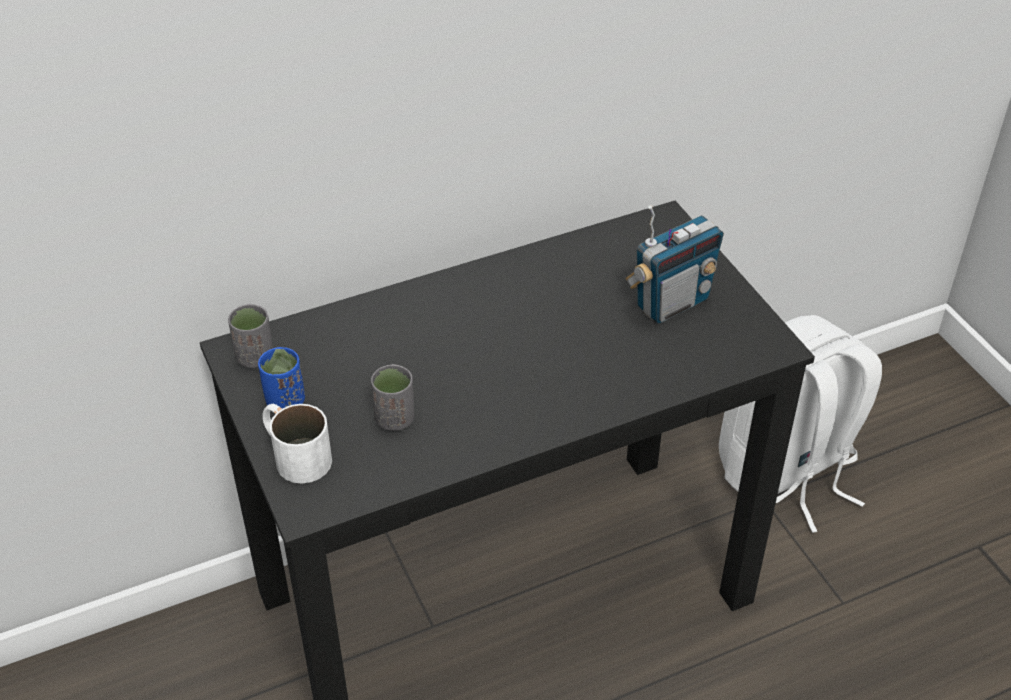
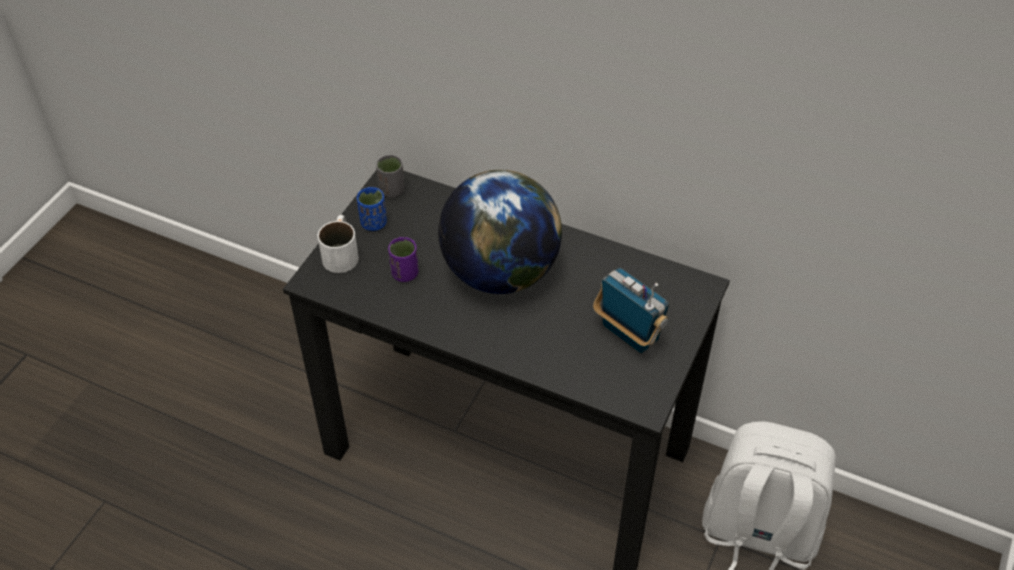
camera: 50 degrees right, 5 degrees up
(394, 419) = (405, 273): grey cup -> purple cup
(484, 344) = (500, 273): none -> globe
(671, 303) = (629, 334): radio -> radio turned 150 degrees counterclockwise

